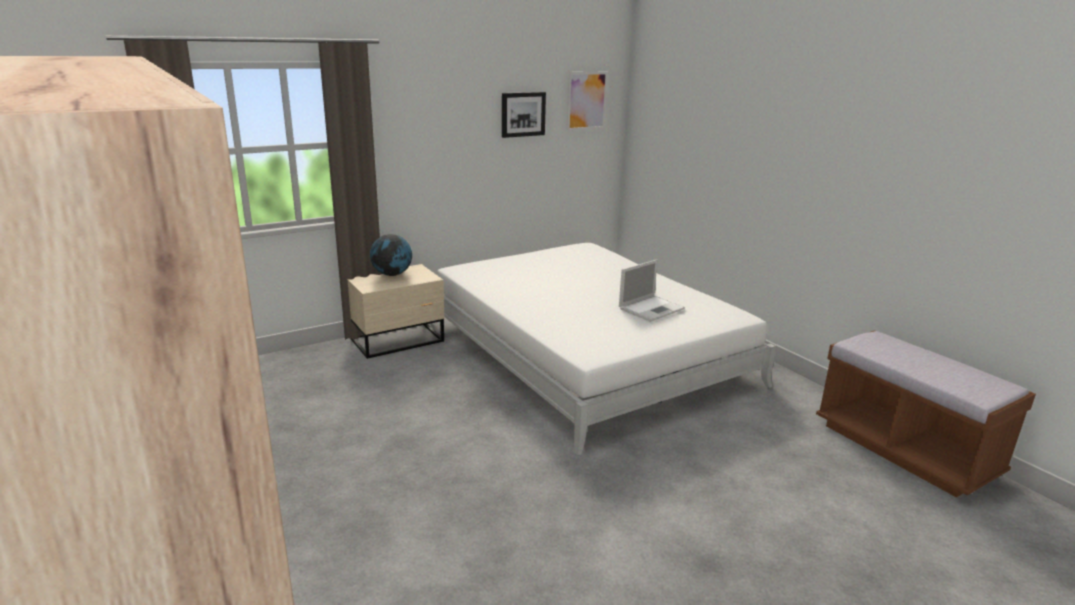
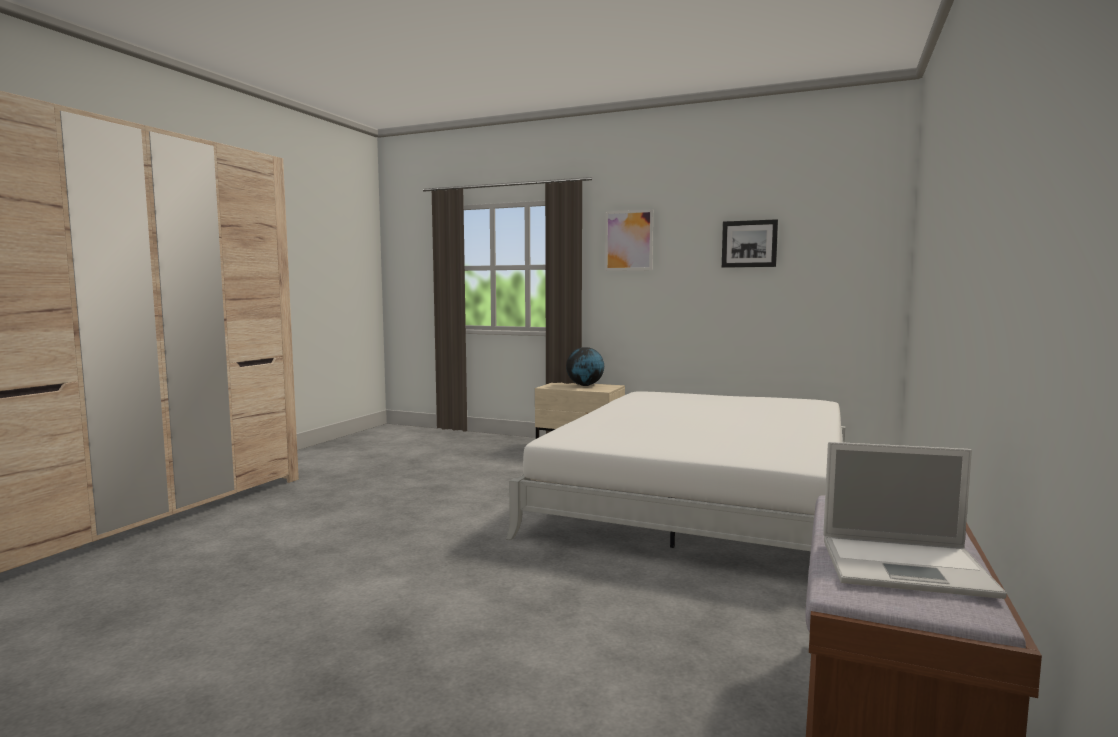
camera: 55 degrees right, 15 degrees down
(586, 100) = (841, 229): picture -> picture (628, 240)
(652, 308) = (720, 436): laptop -> laptop (908, 566)

